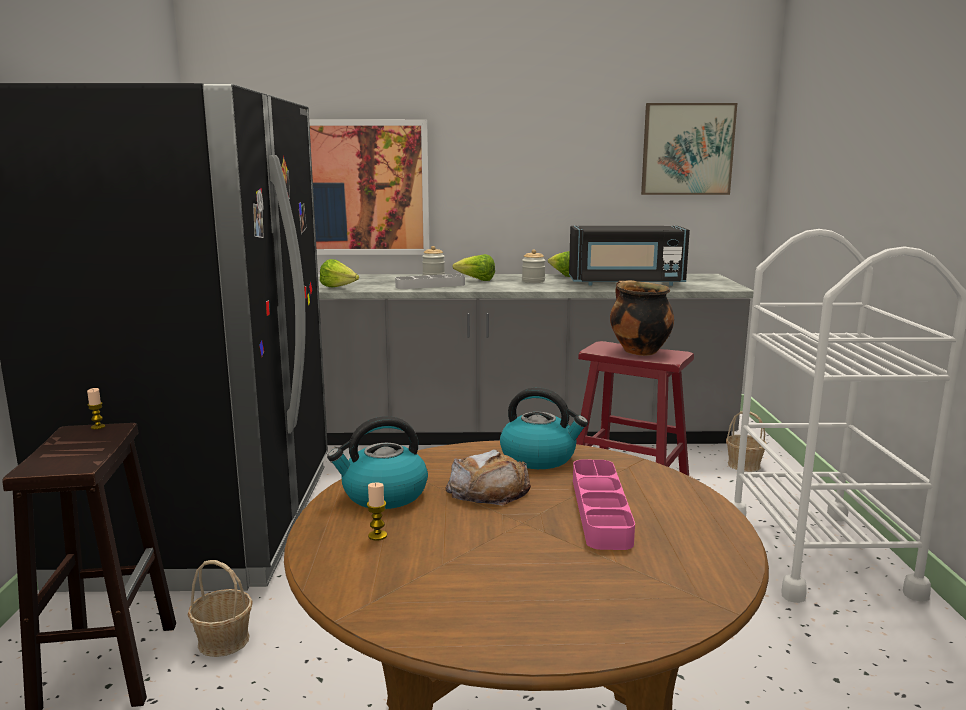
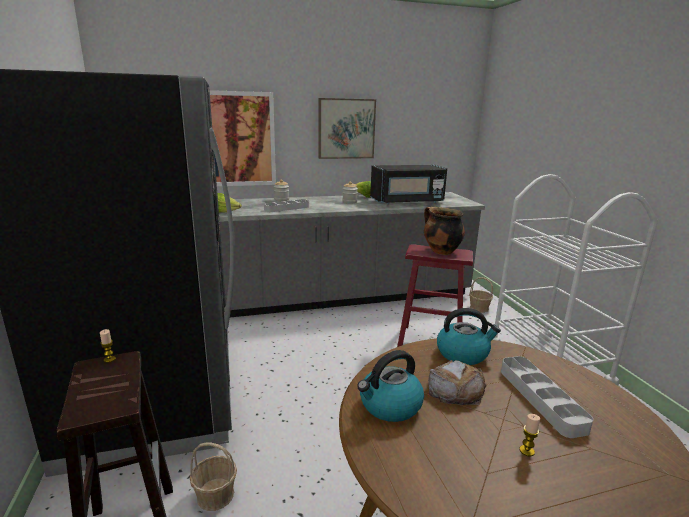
camera: 15 degrees left, 5 degrees up
(377, 536) = (419, 450): candle -> candle (526, 451)
(476, 280) = (313, 202): lettuce -> none
(600, 510) = (540, 398): pink tray -> grey tray
(687, 149) = (435, 115): picture -> picture (346, 129)

